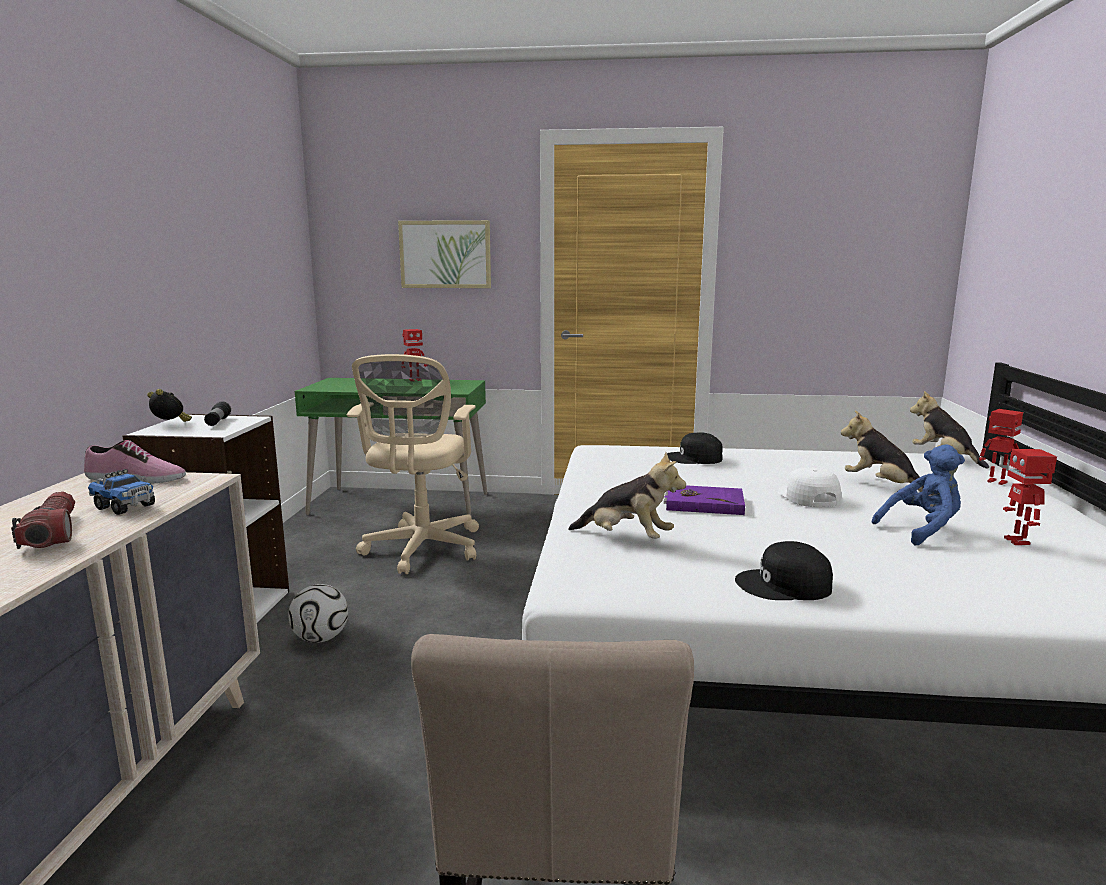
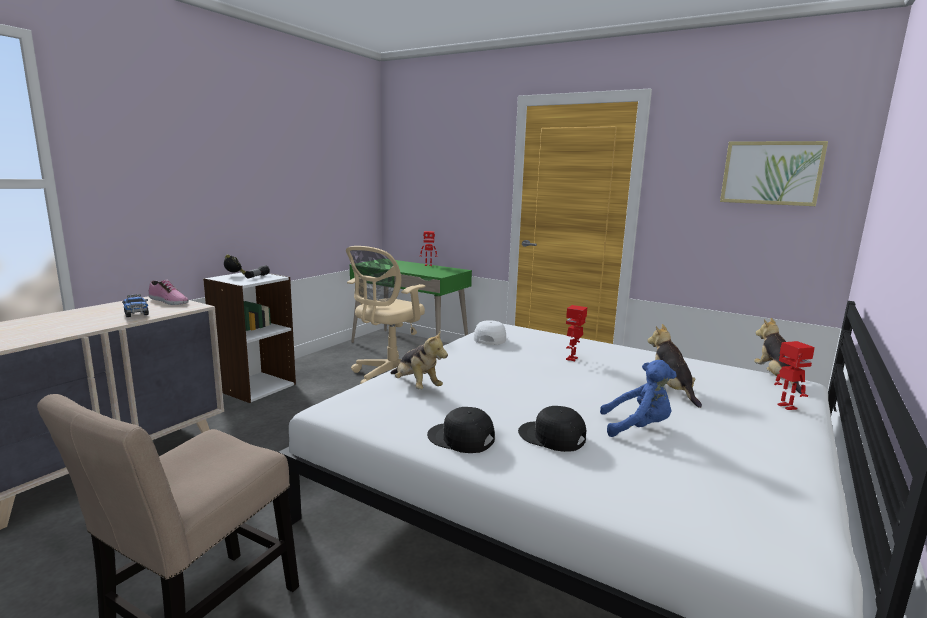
camera: 25 degrees right, 0 degrees up
(52, 533) = (87, 321): flashlight -> none
(320, 638) = (282, 414): football -> none
(445, 254) = (454, 182): picture -> picture (771, 173)
(694, 458) = (556, 344): black cap -> black cap (551, 437)
(703, 503) = (507, 375): purple book -> none
(807, 496) = (590, 385): white cap -> white cap (490, 338)
(1018, 541) = (704, 454): toy robot -> toy robot (572, 359)

